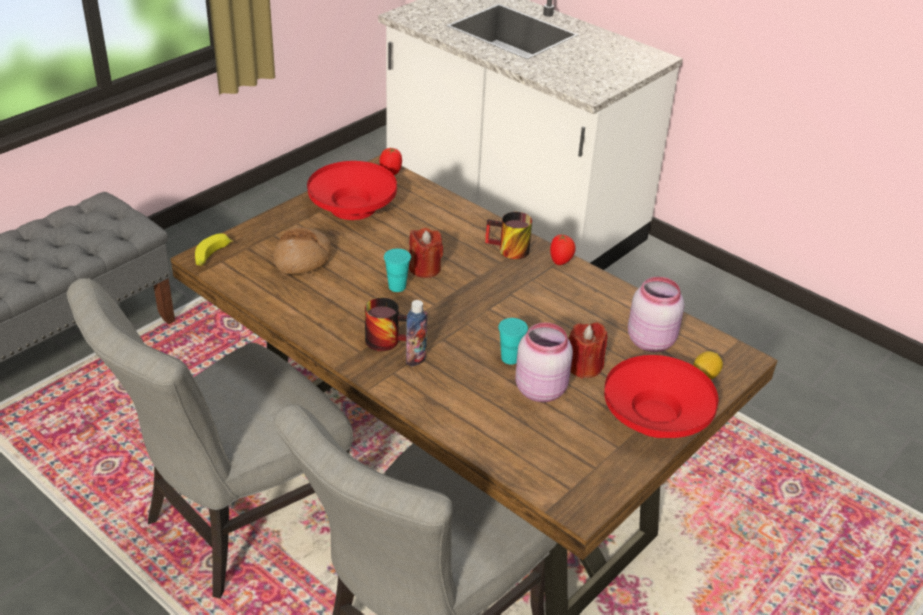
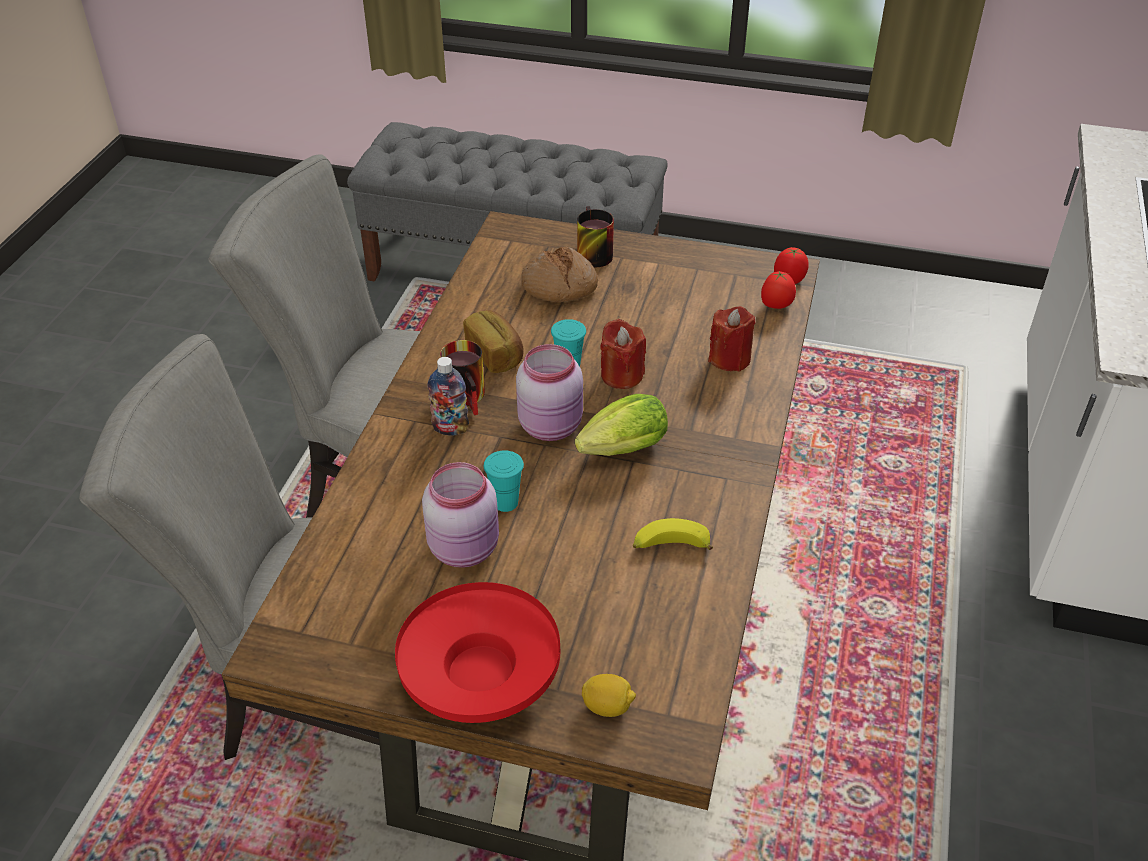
camera: 65 degrees right, 5 degrees up
(212, 256) = (513, 232): banana -> banana (670, 546)
(352, 207) = (688, 281): red bowl -> none
(352, 312) = (496, 354): none -> bread
(497, 296) = (619, 451): none -> lettuce
(508, 251) = (721, 428): mug -> mug (590, 253)
(561, 262) = (743, 482): tomato -> tomato (776, 306)
(584, 367) = (536, 574): red candle -> red candle (729, 359)
(651, 340) = (643, 625): pink jar -> pink jar (552, 426)

